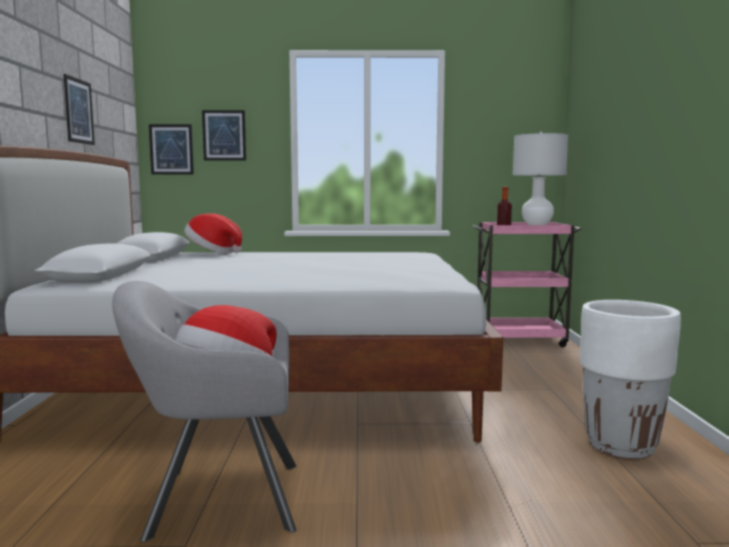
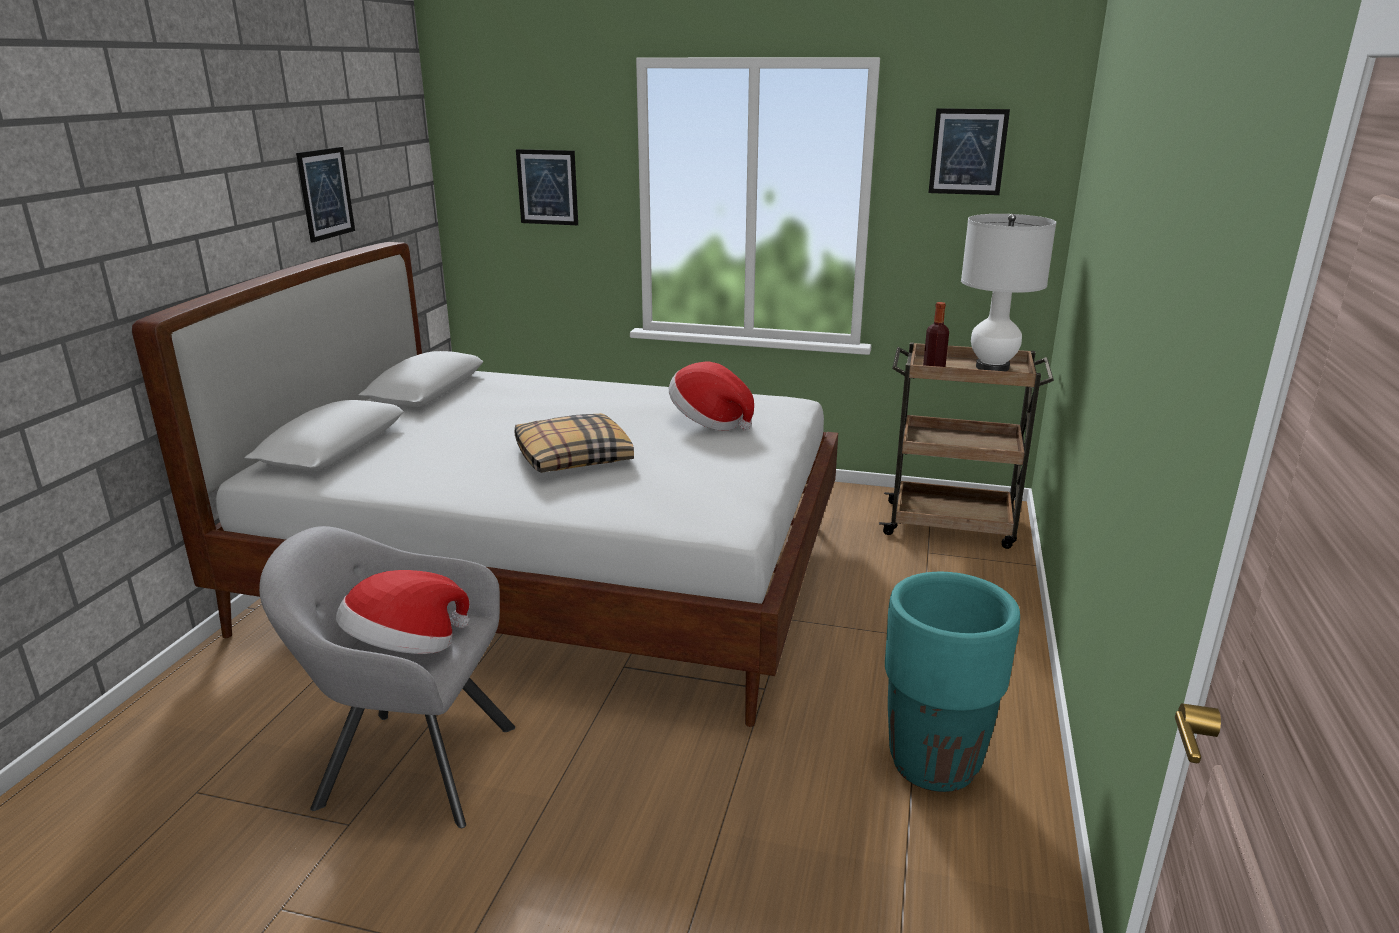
camera: 15 degrees right, 15 degrees up
(171, 149) = (478, 205): picture -> picture (968, 152)
(213, 252) = (509, 380): hat -> hat (709, 421)
(300, 269) = (572, 457): none -> pillow
(520, 340) = (952, 525): pink cart -> brown cart
(621, 446) = (934, 764): white planter -> turquoise planter

